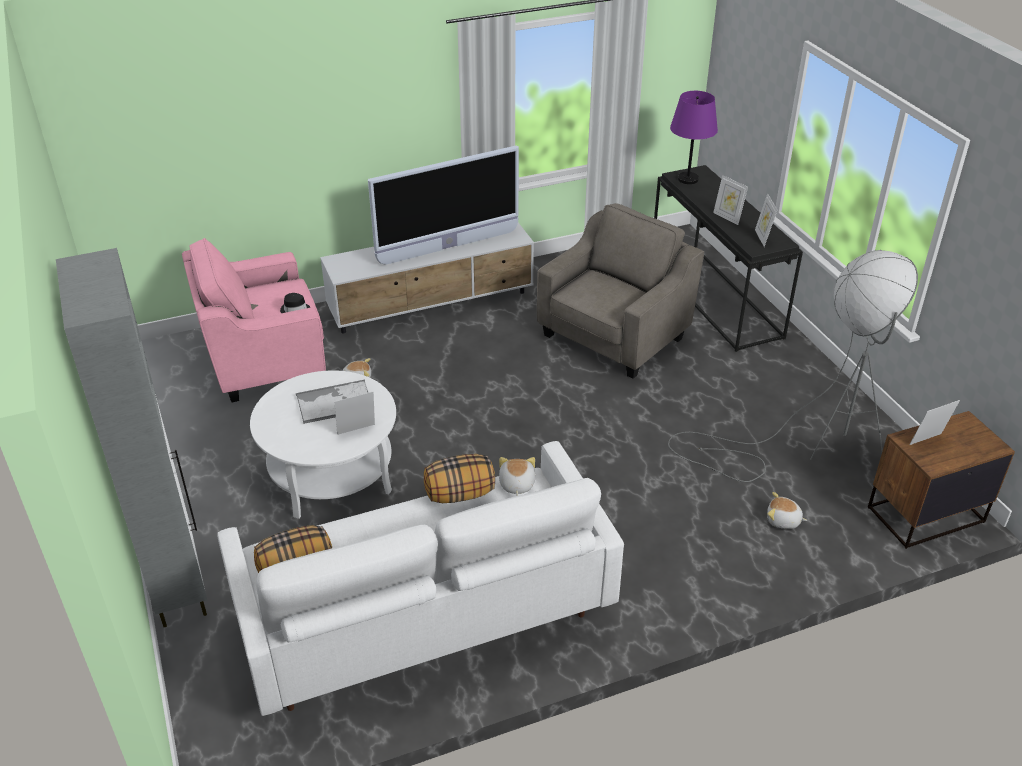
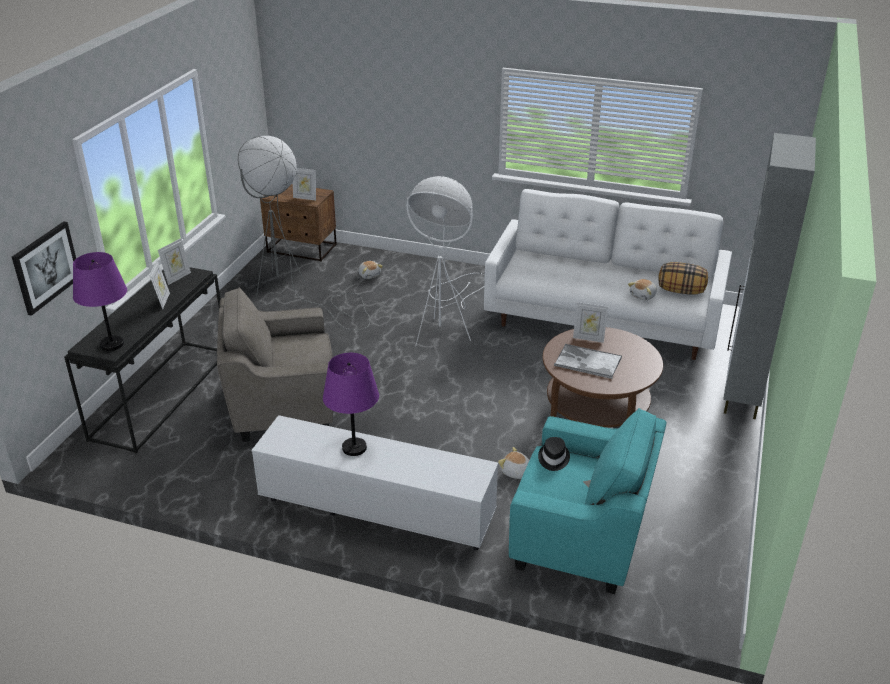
camera: 140 degrees left, 5 degrees down
(264, 359) = (580, 538): pink armchair -> turquoise armchair
(331, 474) = (597, 412): white coffee table -> brown coffee table
(448, 247) = (354, 448): television -> purple table lamp
(459, 494) = (559, 283): pillow -> none
(516, 484) = (523, 275): plush toy -> plush toy (643, 296)
(602, 501) = (446, 321): none -> white floor lamp
(747, 107) = (46, 267): none -> picture

